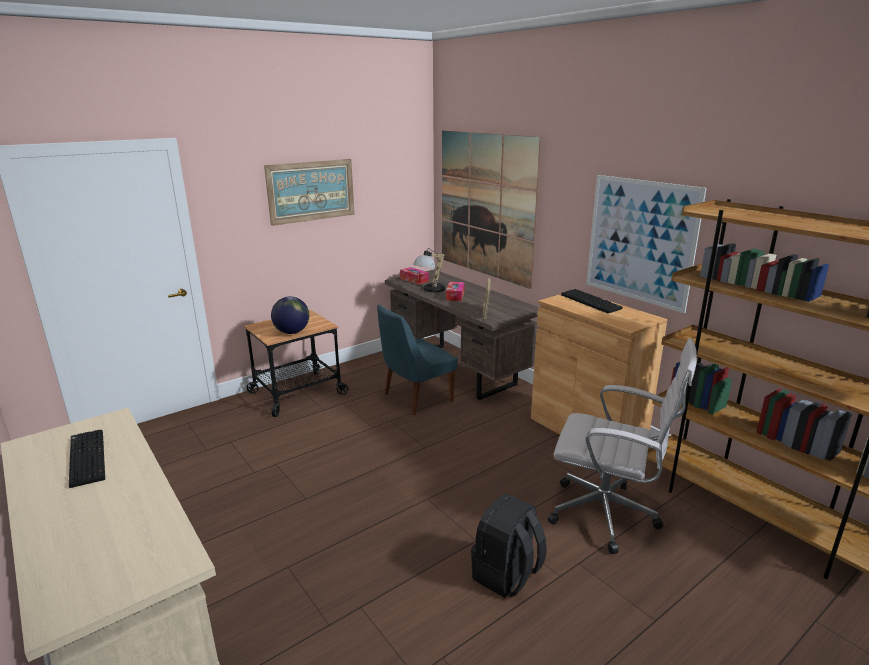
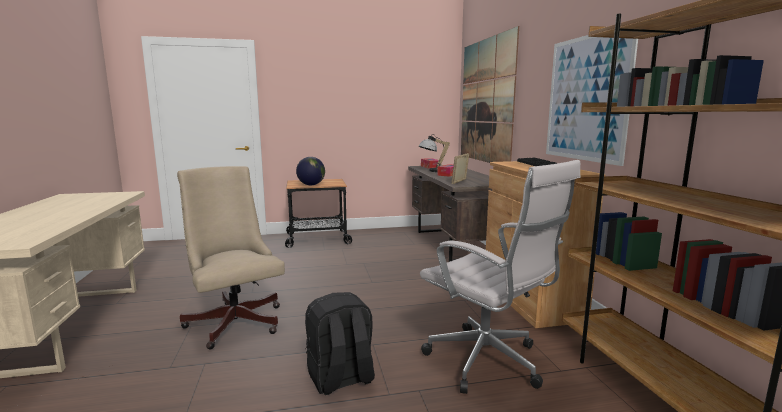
camera: 25 degrees right, 10 degrees down
(85, 458) = (79, 203): keyboard -> none
(311, 191) = (351, 87): picture -> none
(330, 542) = (235, 320): none -> beige office chair
(415, 398) = (398, 254): blue chair -> none

